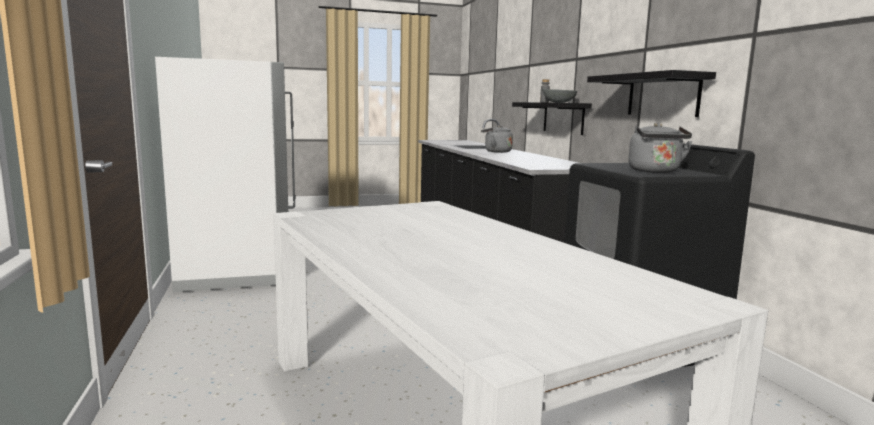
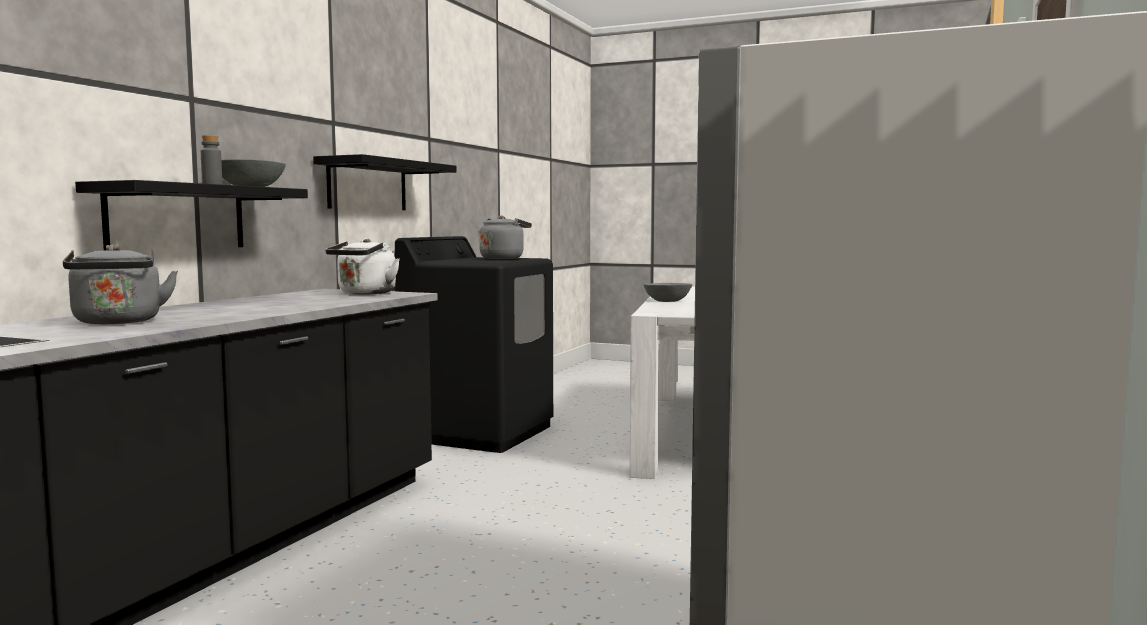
camera: 140 degrees left, 5 degrees down
(494, 229) = (668, 301): none -> grey bowl
(552, 166) = (365, 293): none -> white kettle

